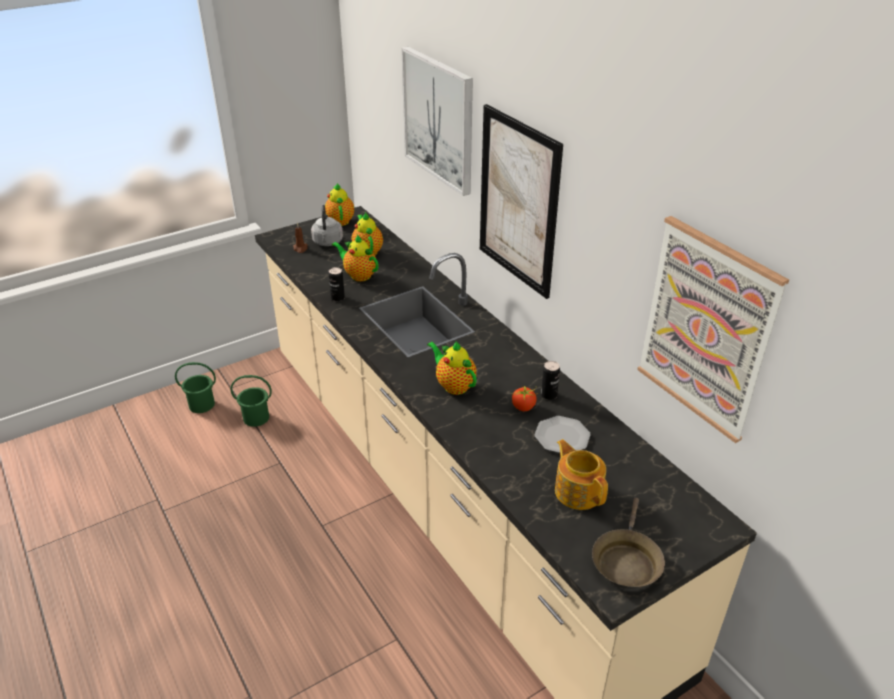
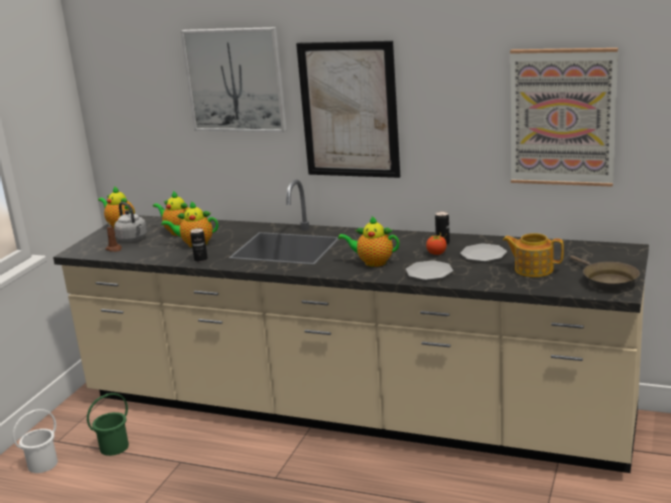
camera: 35 degrees left, 15 degrees down
(201, 404) = (42, 464): green bucket -> white bucket
(480, 431) = (428, 272): none -> plate

